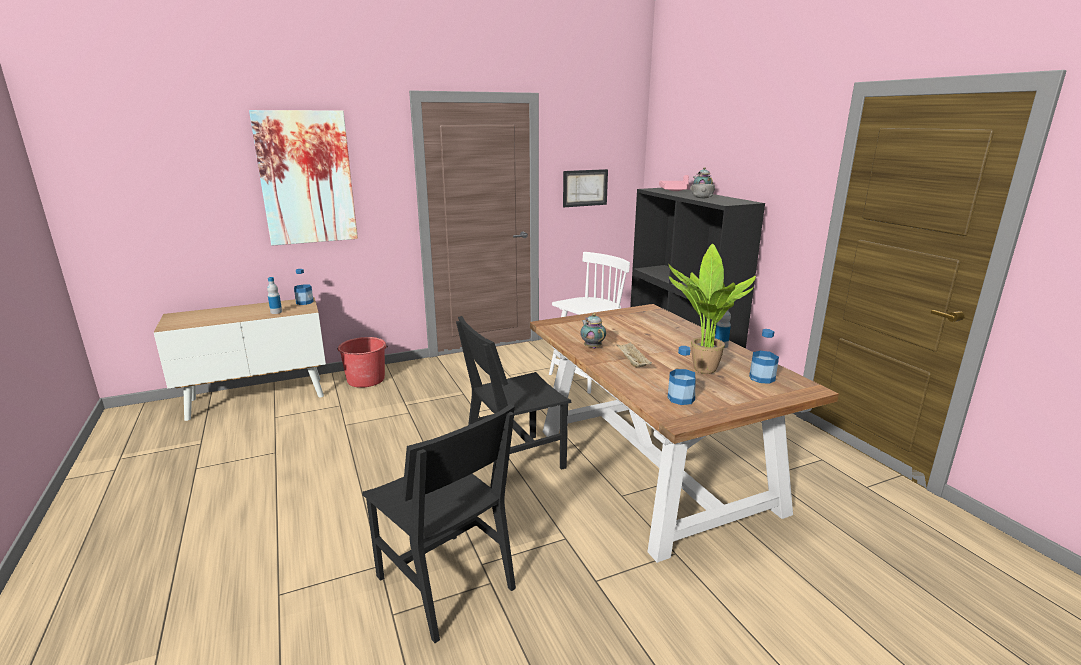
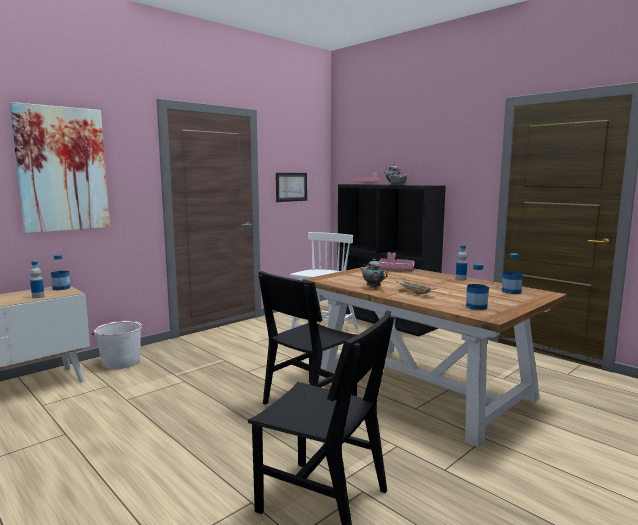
camera: 20 degrees left, 10 degrees down
(366, 379) = (120, 362): red bucket -> white bucket
(657, 317) = (395, 269): none -> pink tray
(700, 369) = (466, 291): potted plant -> none

